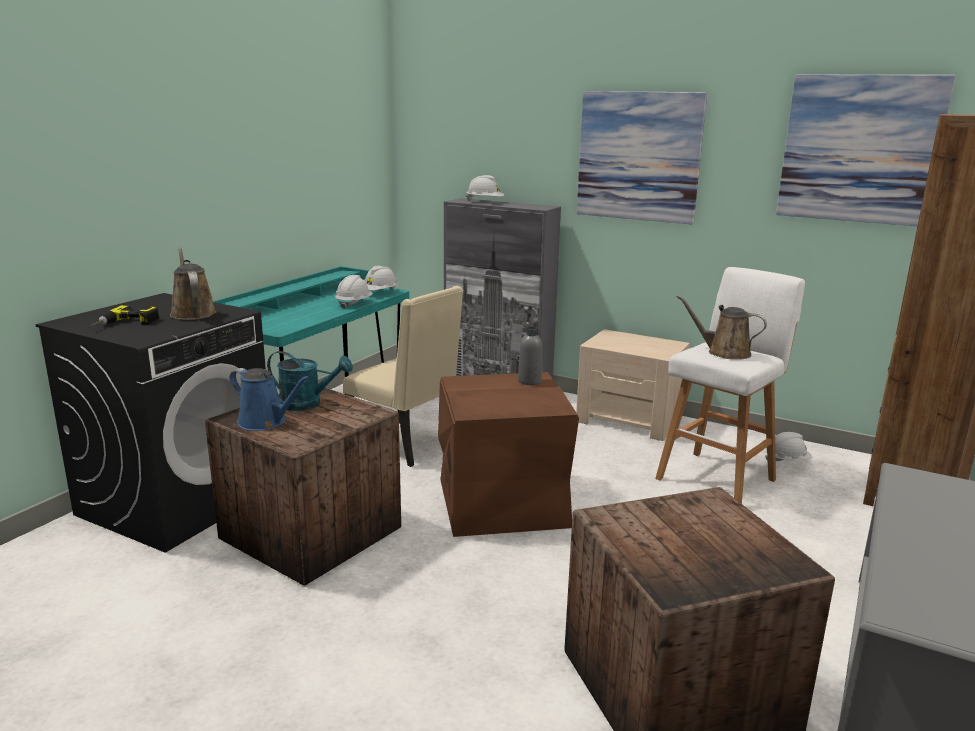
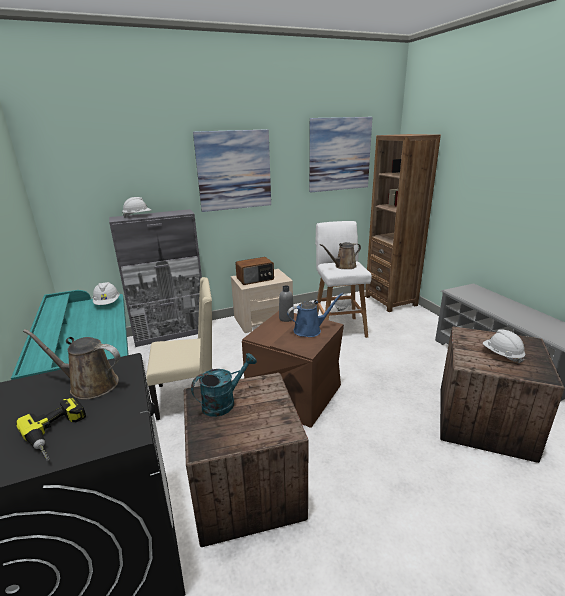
camera: 50 degrees left, 5 degrees up
(265, 422) = (233, 433): blue watering can -> blue watering can (310, 330)
(354, 304) = (112, 318): white hard hat -> white hard hat (502, 355)
(624, 342) = (255, 279): none -> radio

